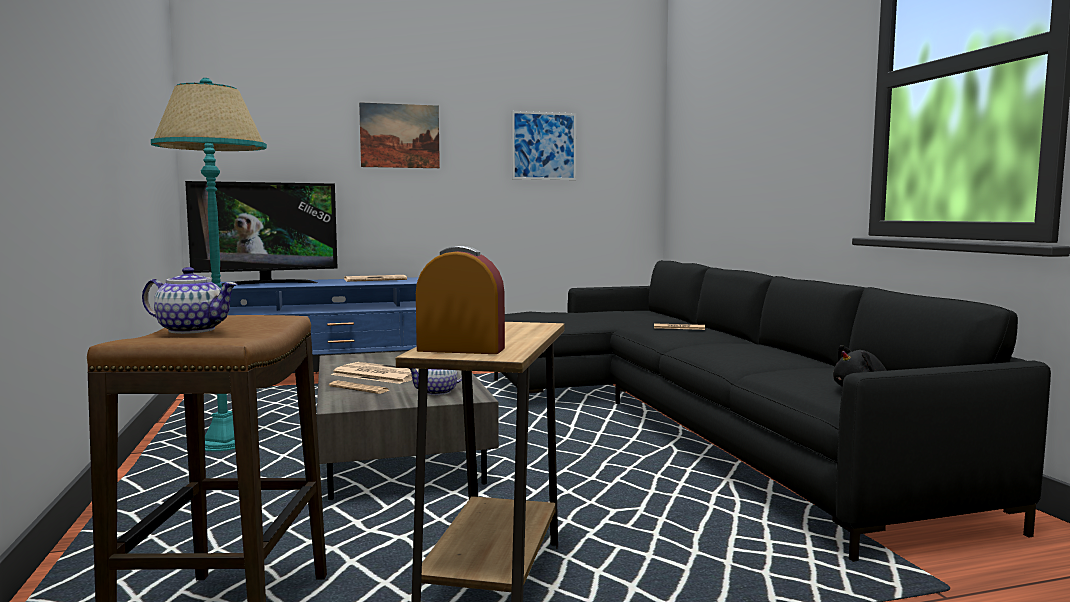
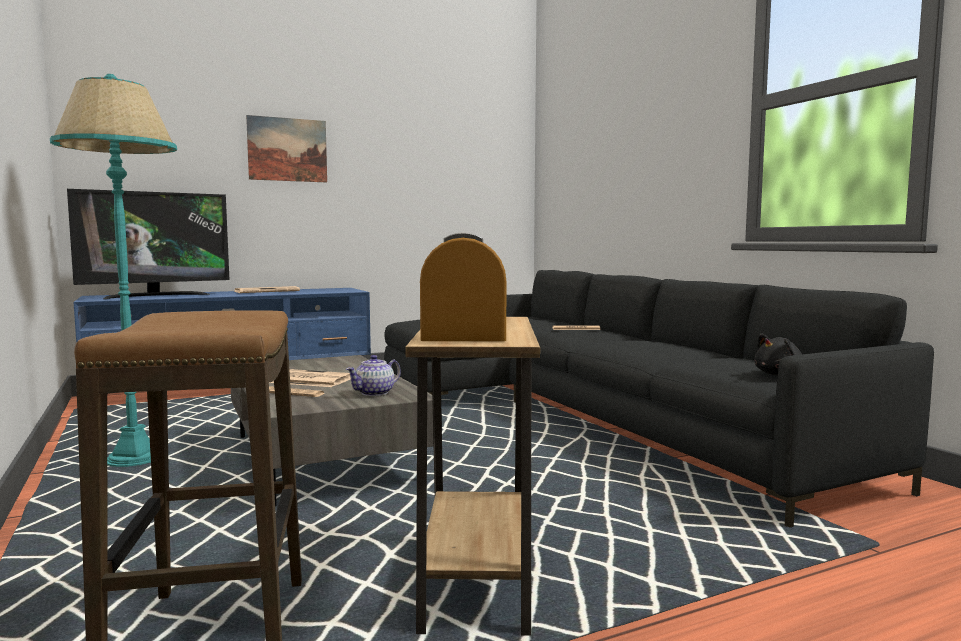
camera: 10 degrees left, 0 degrees up
(191, 330) = (175, 324): teapot -> none
(544, 146) = (426, 163): picture -> none

